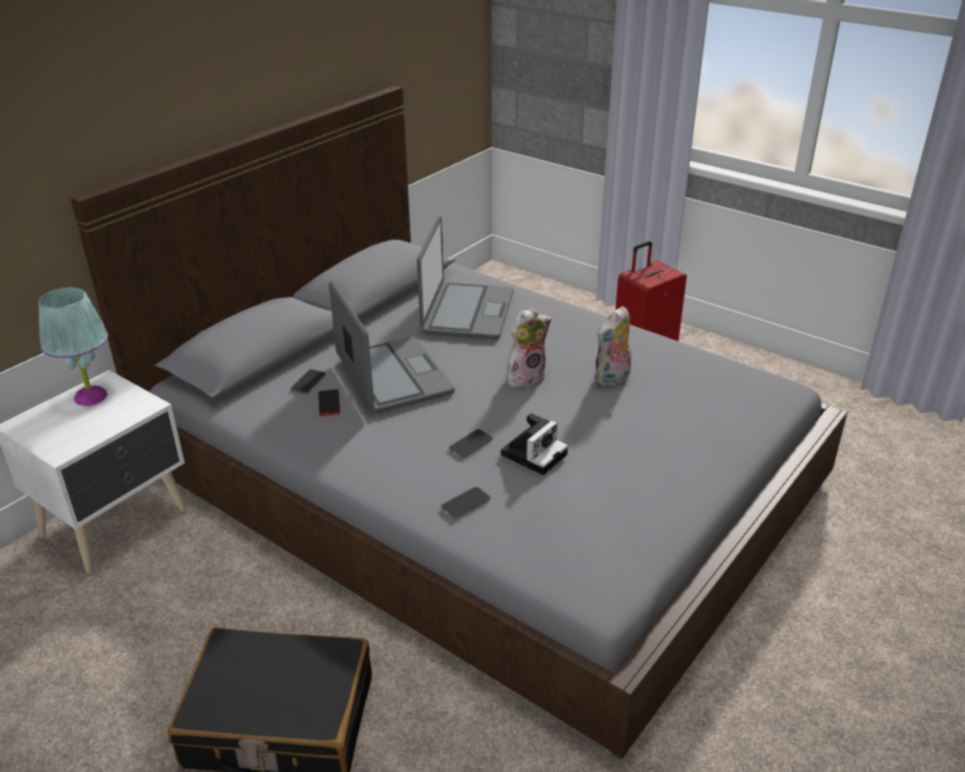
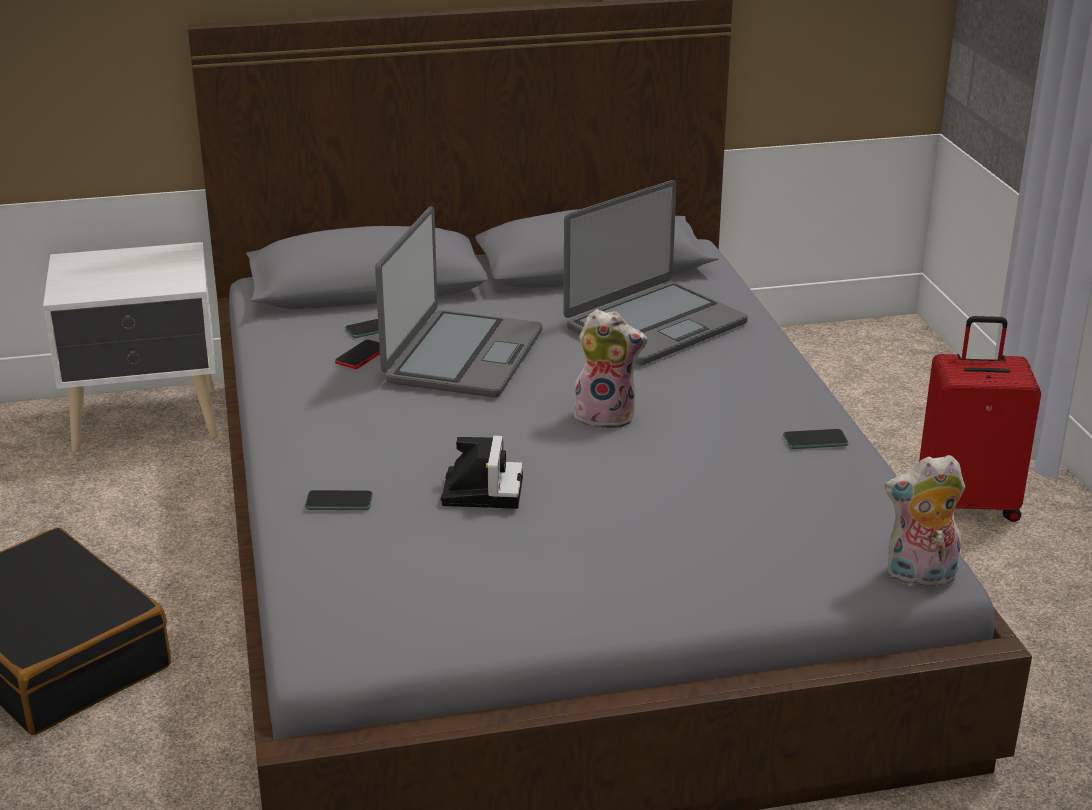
camera: 40 degrees right, 5 degrees down
(91, 396) = (154, 259): turquoise table lamp -> none
(471, 444) = (434, 452): phone -> phone (815, 440)
(534, 453) = (481, 489): camera -> camera turned 75 degrees counterclockwise
(612, 379) = (709, 462): plush toy -> plush toy (919, 577)

